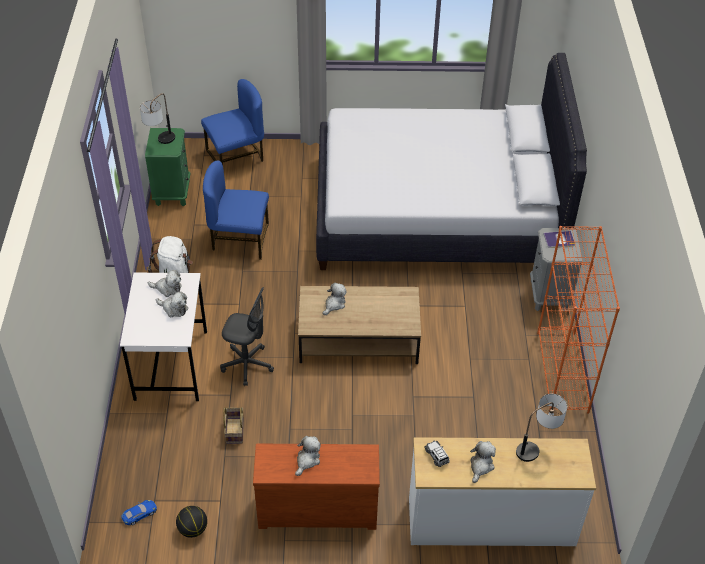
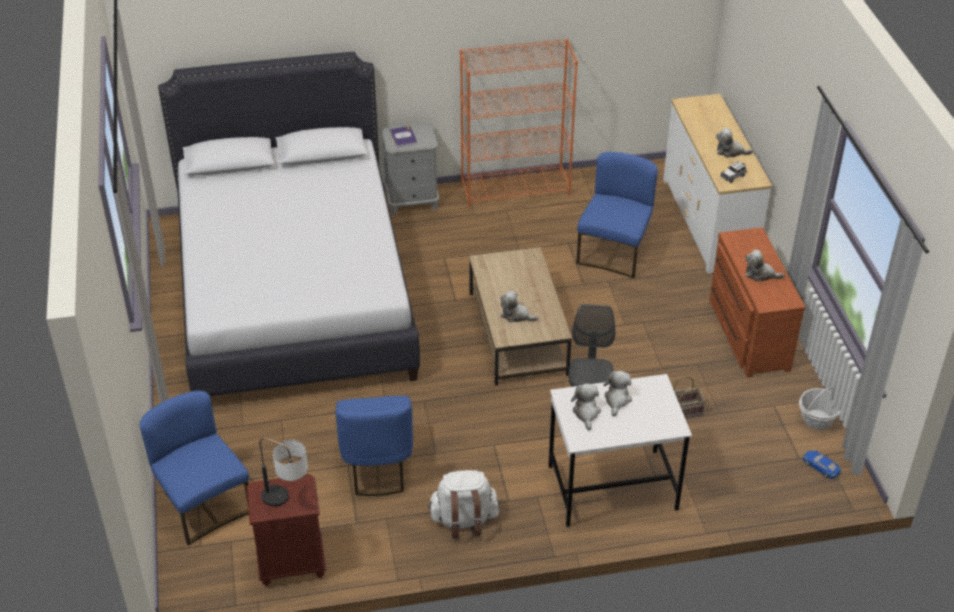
camera: 100 degrees left, 5 degrees down
(172, 192) = (291, 564): green nightstand -> brown nightstand
(193, 529) = (817, 419): basketball -> basket
(454, 429) = (614, 252): none -> blue chair
(537, 447) = (694, 123): table lamp -> none

